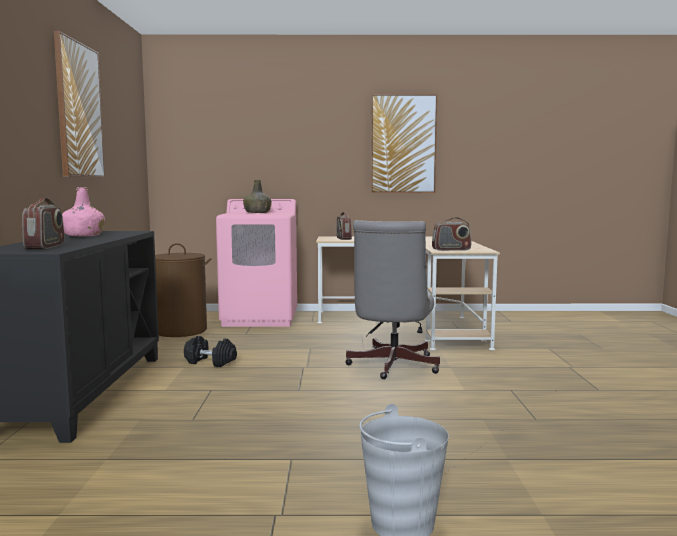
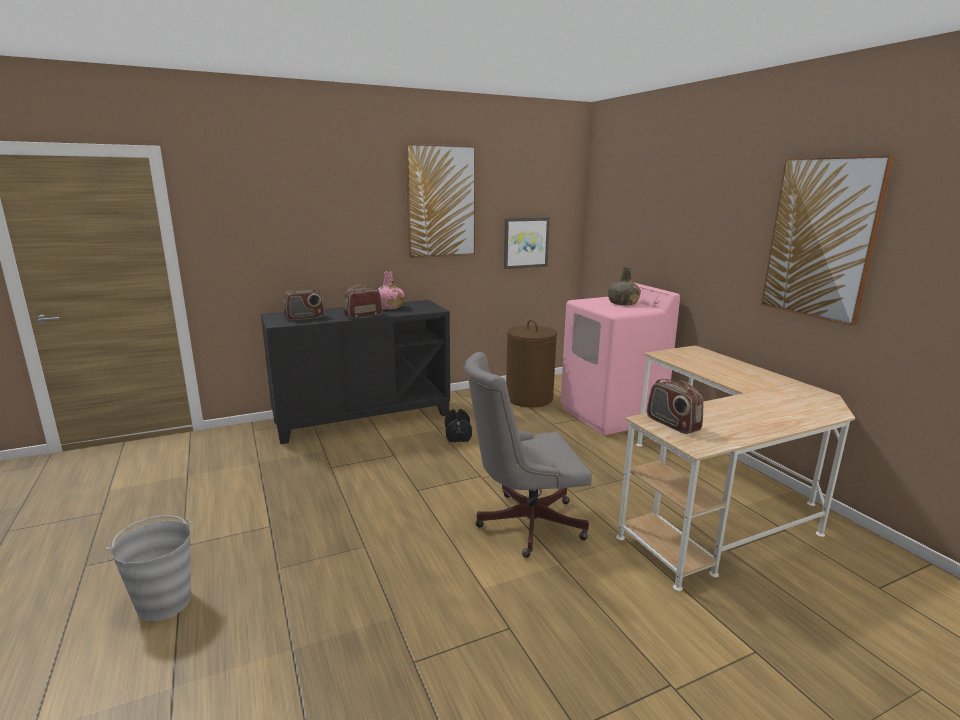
camera: 65 degrees right, 10 degrees up
(125, 168) = (525, 242): none -> picture
(343, 238) = (693, 358): radio -> radio (363, 316)

